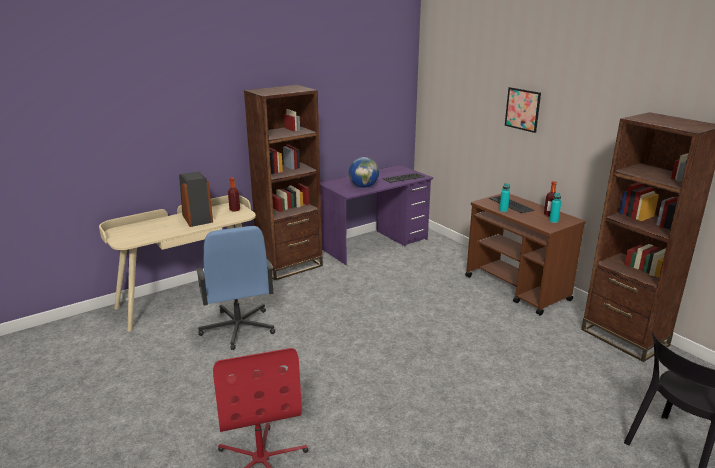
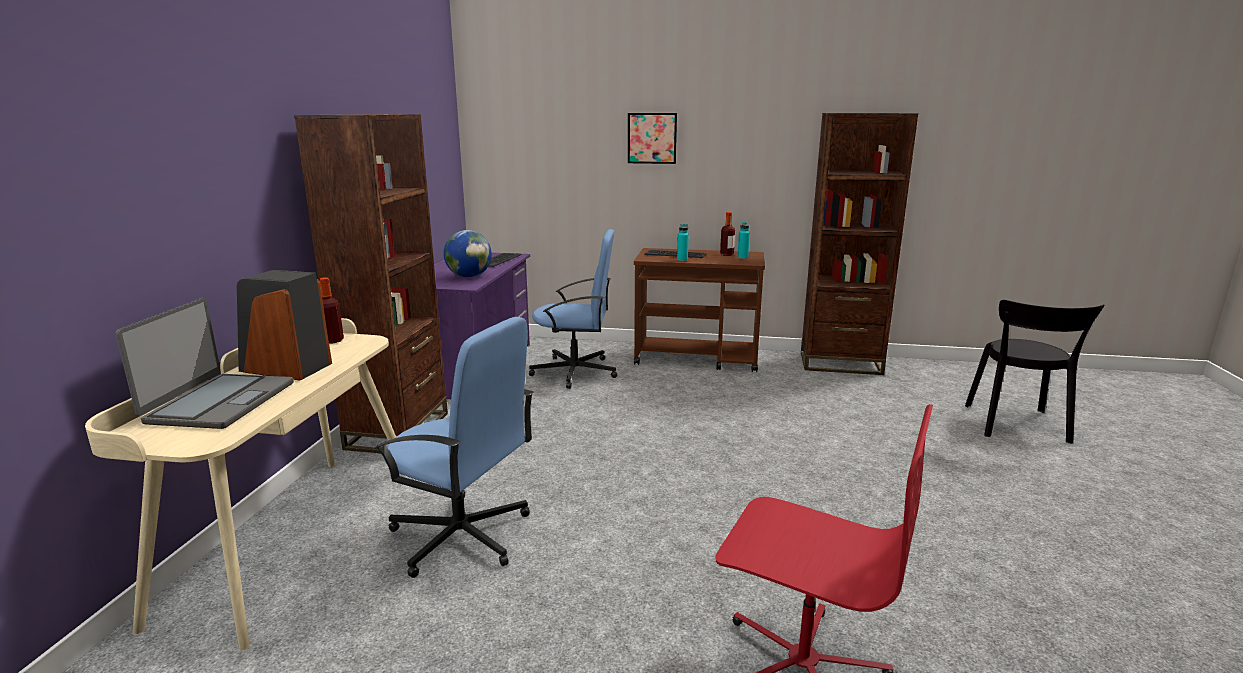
camera: 45 degrees left, 5 degrees down
(154, 227) = (220, 402): none -> laptop
(423, 267) = (576, 372): none -> blue office chair

